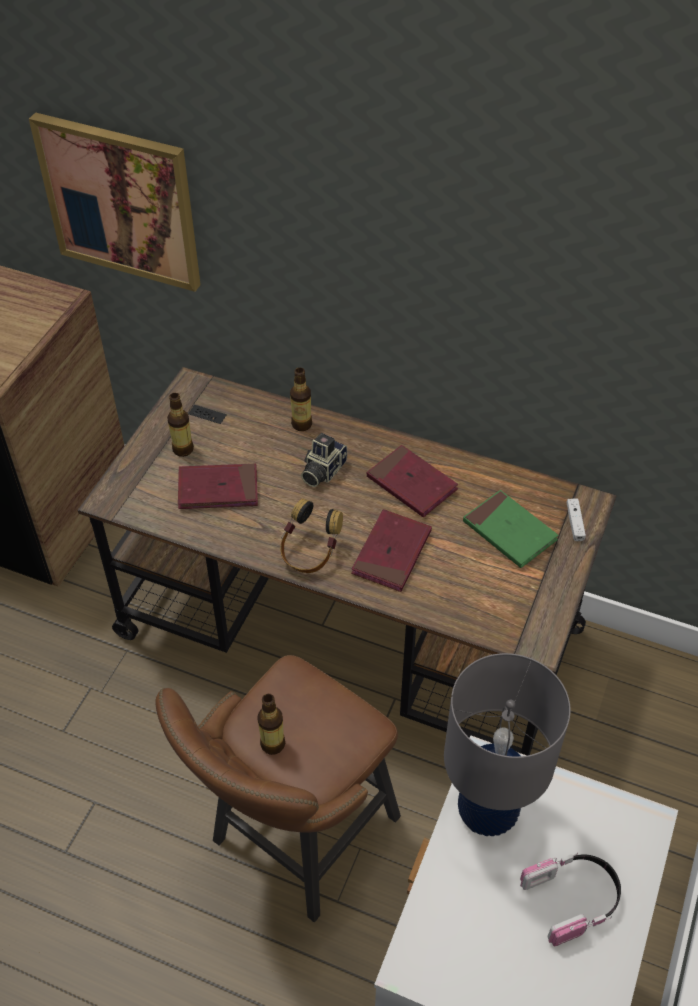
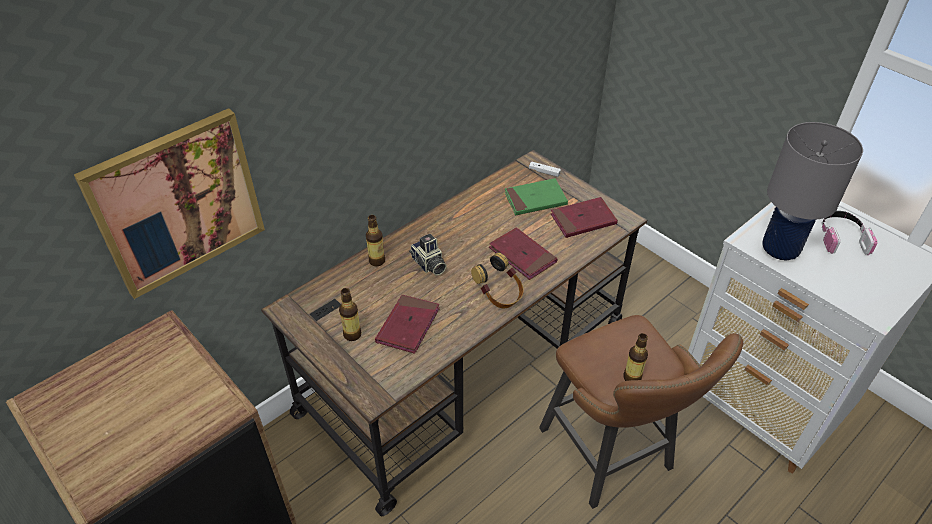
camera: 65 degrees left, 5 degrees down
(411, 484) = (469, 227): red book -> red book (583, 220)

